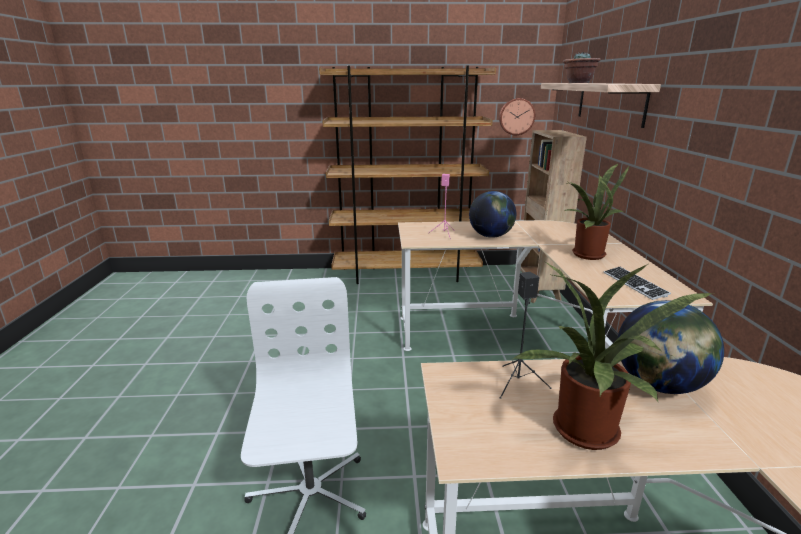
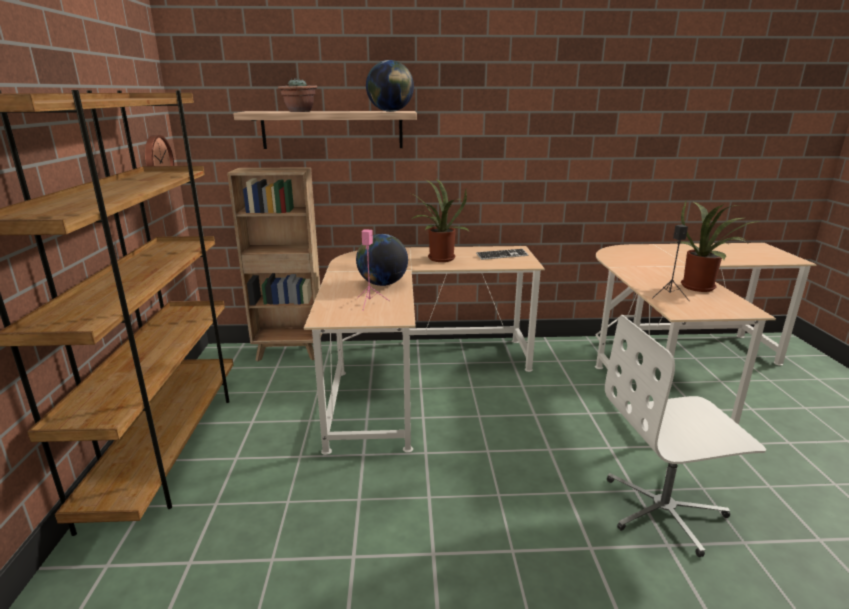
camera: 90 degrees left, 0 degrees up
(658, 385) = (639, 269): globe -> globe (390, 111)

